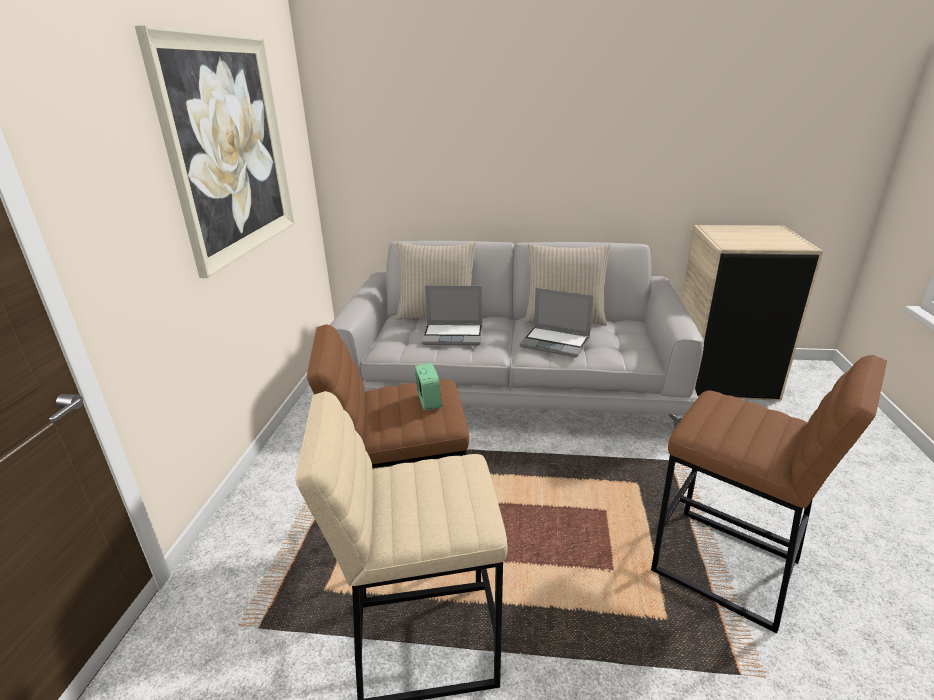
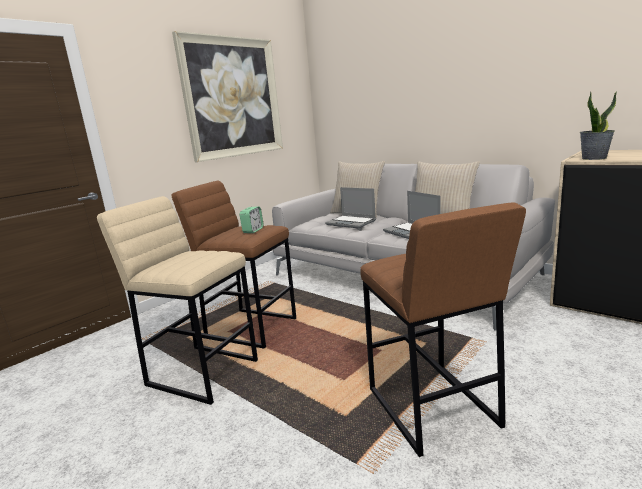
camera: 35 degrees right, 10 degrees down
(741, 244) = (593, 158): none -> potted plant

